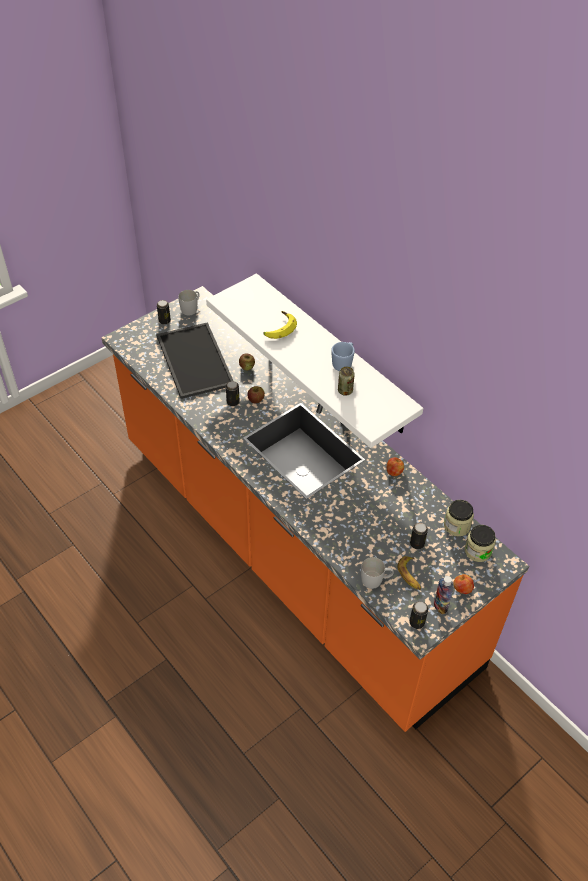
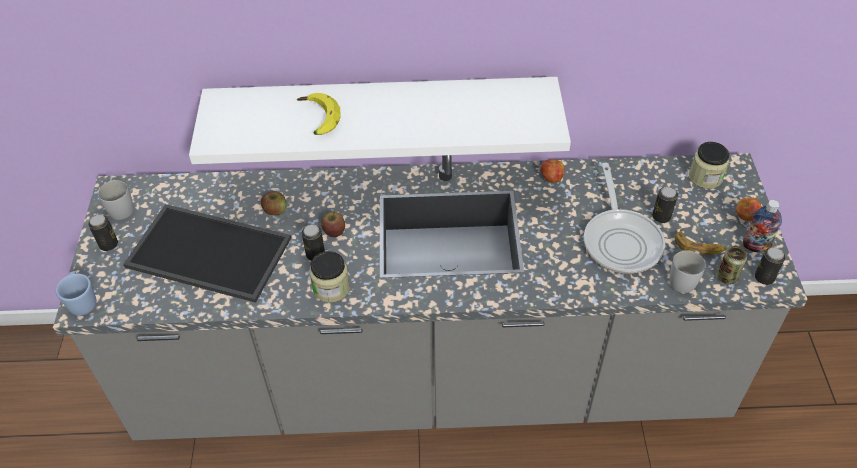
camera: 50 degrees left, 0 degrees up
(291, 551) = (431, 380): orange counter -> grey counter
(343, 363) = (431, 98): blue mug -> blue mug (82, 301)
(345, 391) = (474, 119): can -> can (727, 277)
(377, 532) = (621, 240): none -> frying pan
(456, 526) = (661, 173): jar -> jar (331, 288)

